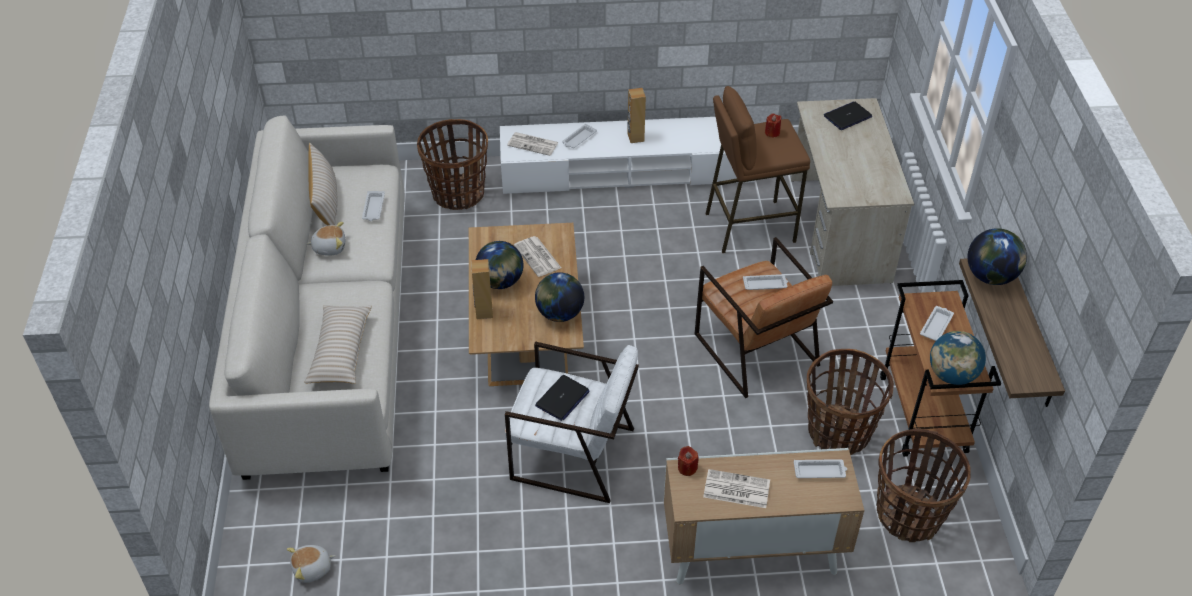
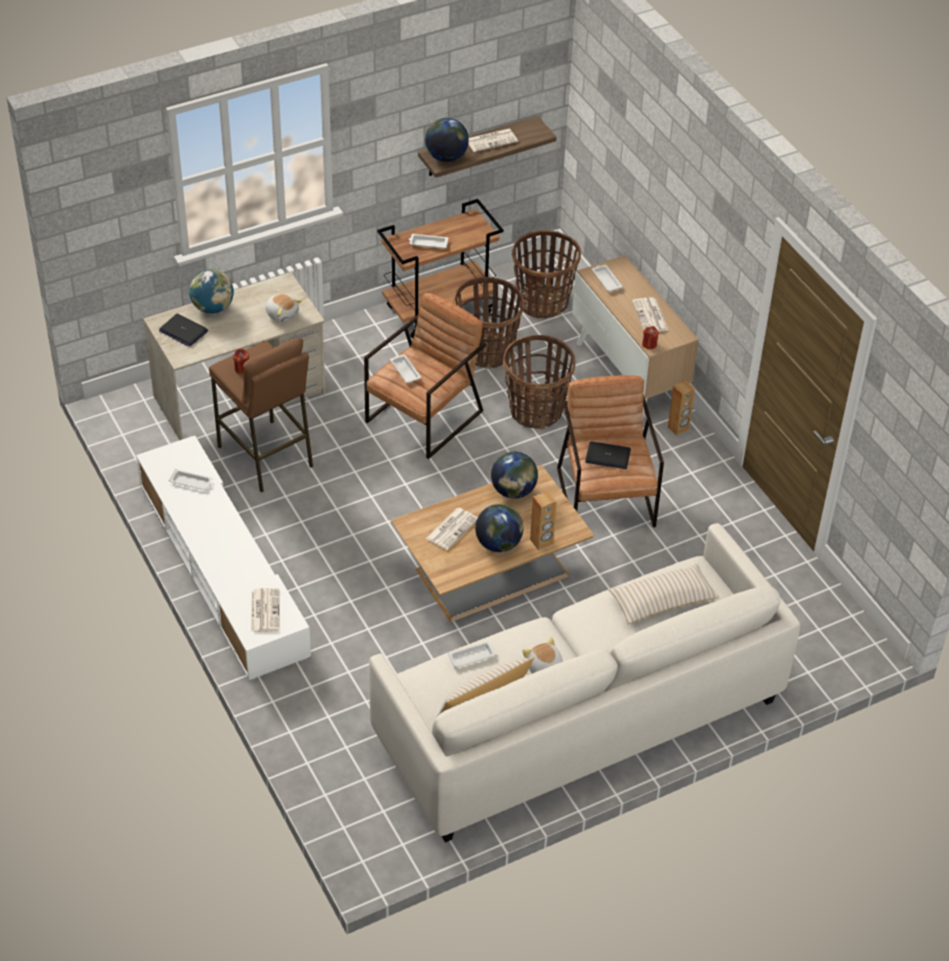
camera: 115 degrees left, 0 degrees up
(312, 569) = (816, 615): plush toy -> plush toy (282, 313)
(457, 194) = (326, 698): basket -> basket (536, 410)
(572, 454) = (606, 497): white armchair -> brown armchair
(579, 139) = (238, 576): white tray -> white tray (191, 482)
(635, 137) = (215, 532): brown speaker -> brown speaker (678, 428)
(952, 375) = (476, 229): globe -> globe (212, 308)
(1016, 327) = (491, 140): none -> newspaper

